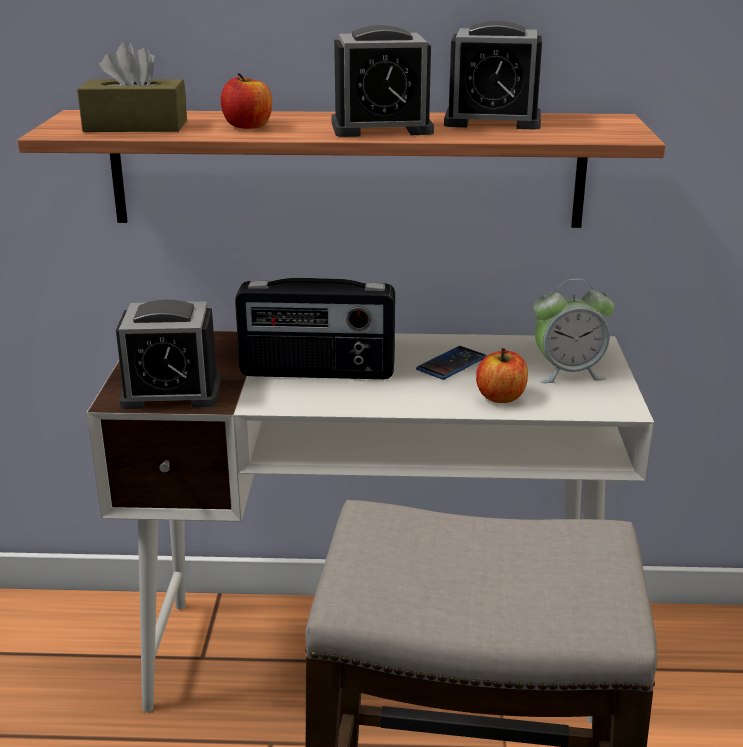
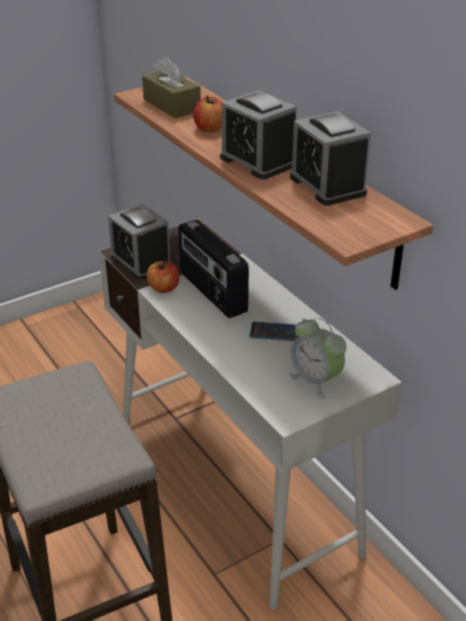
camera: 55 degrees right, 10 degrees up
(501, 397) = (250, 366): apple -> apple (163, 288)

